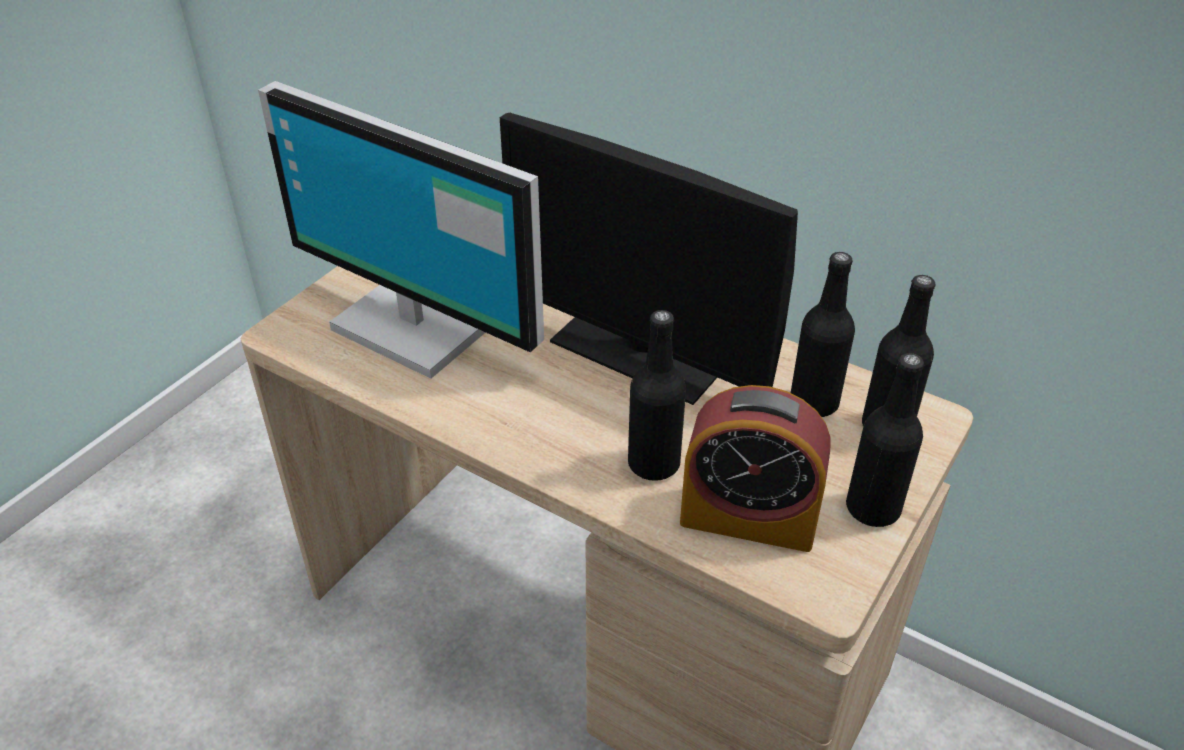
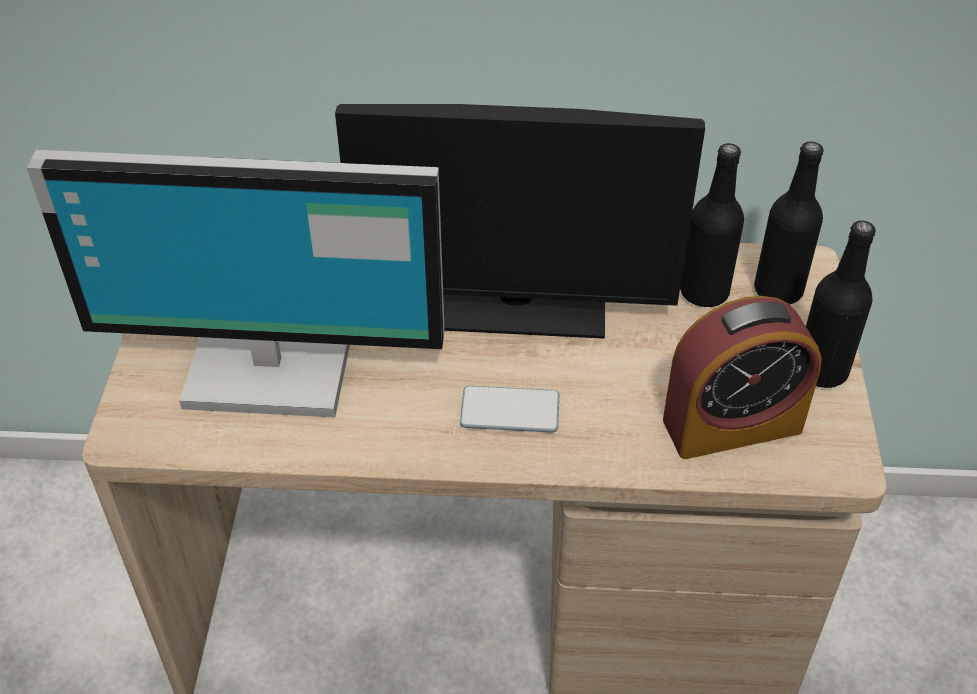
camera: 30 degrees left, 5 degrees up
(567, 428) = (510, 411): none -> phone
(653, 464) = (615, 411): black bottle -> none

